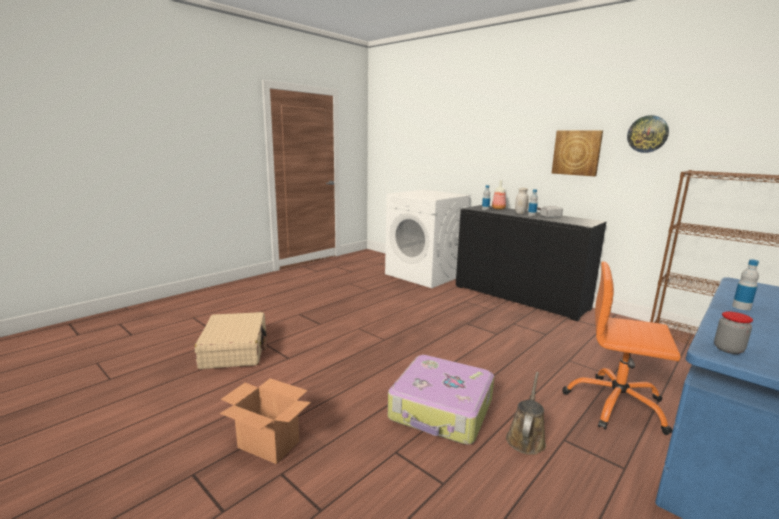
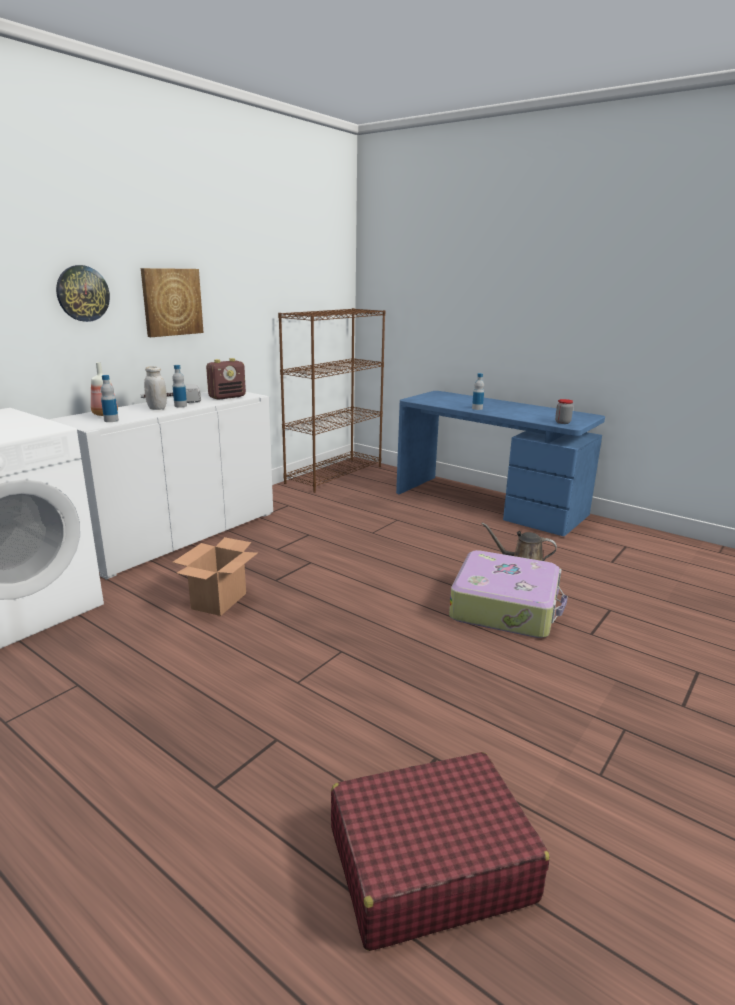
camera: 95 degrees left, 5 degrees up
(235, 350) = (429, 863): beige suitcase -> red suitcase
(268, 444) = (653, 728): cardboard box -> cardboard box (219, 601)
(519, 297) = (180, 535): black cabinet -> white cabinet
(571, 221) = (227, 397): none -> radio
(616, 405) = (448, 527): orange office chair -> none
(647, 134) = (237, 273): wall clock -> wall clock (82, 293)

